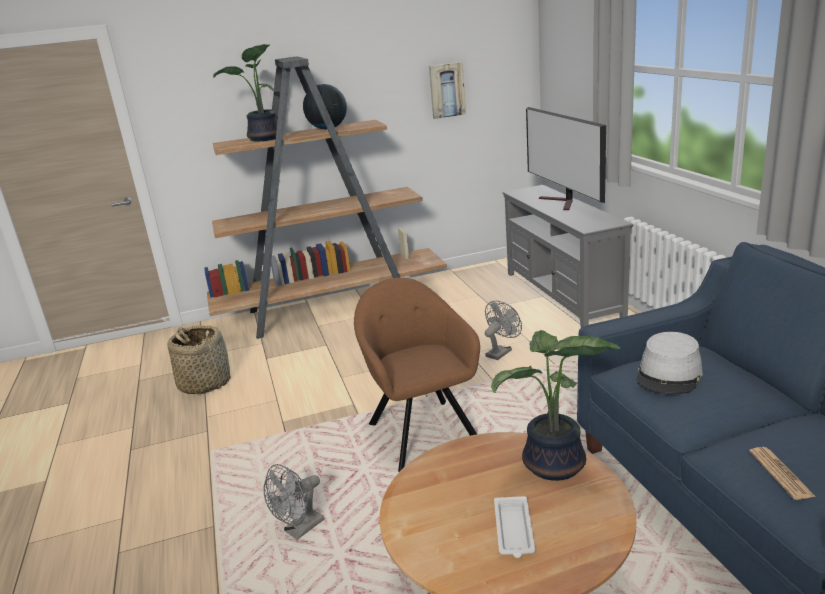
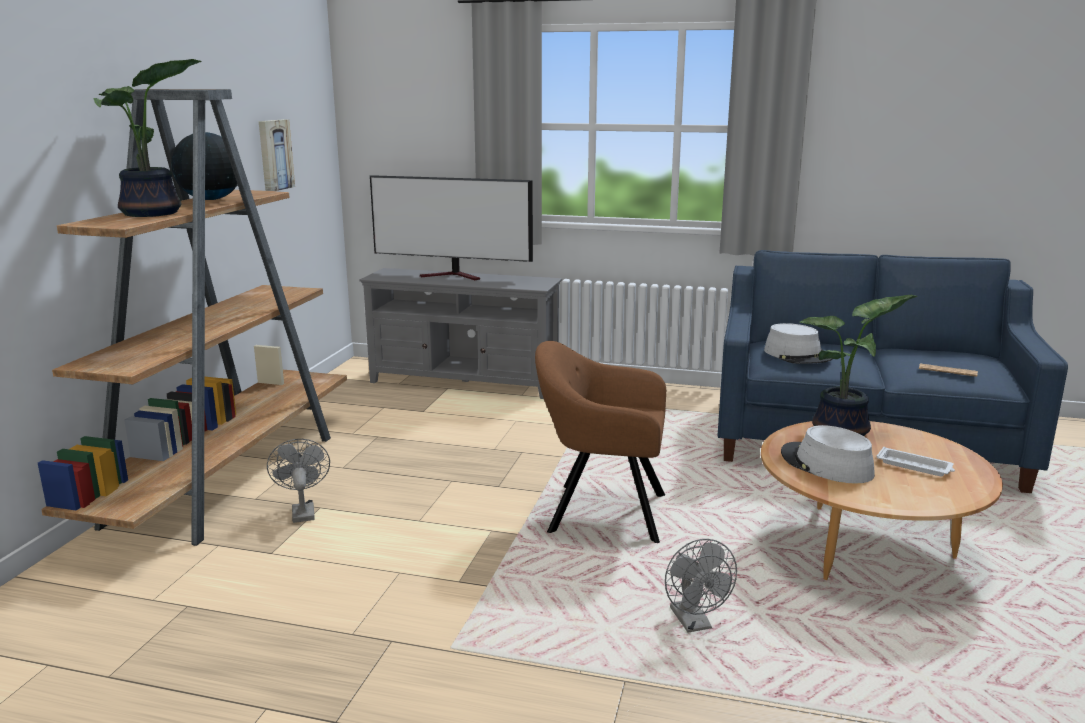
camera: 60 degrees left, 5 degrees down
(204, 383) = (248, 615): basket -> none
(458, 478) = (826, 464): none -> grey hat
(501, 352) = (517, 436): grey fan -> grey fan (302, 511)

